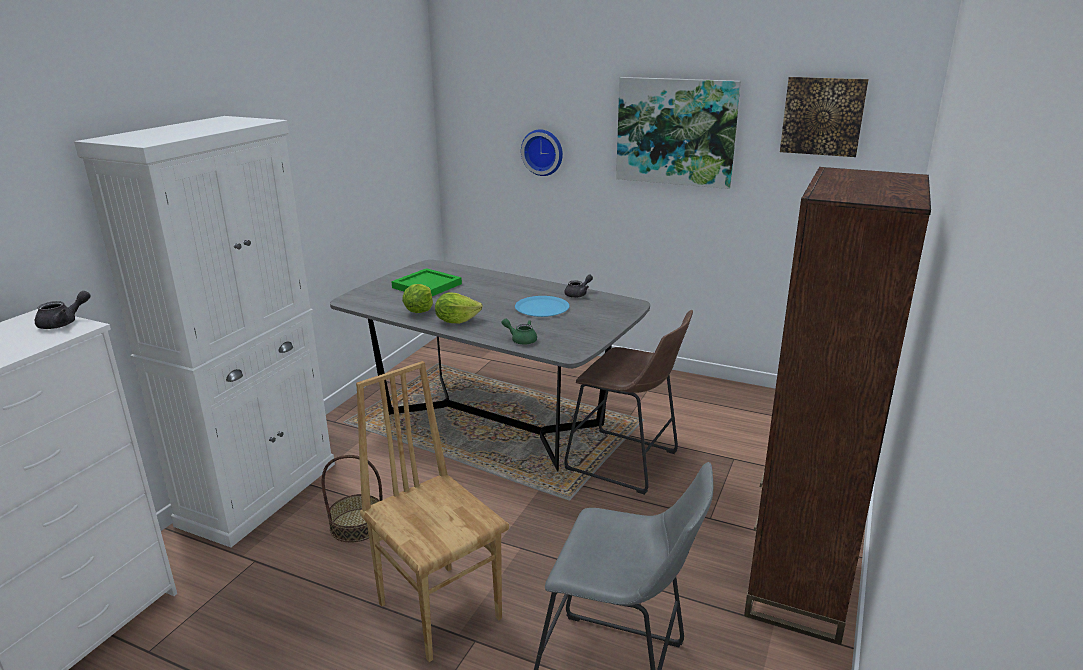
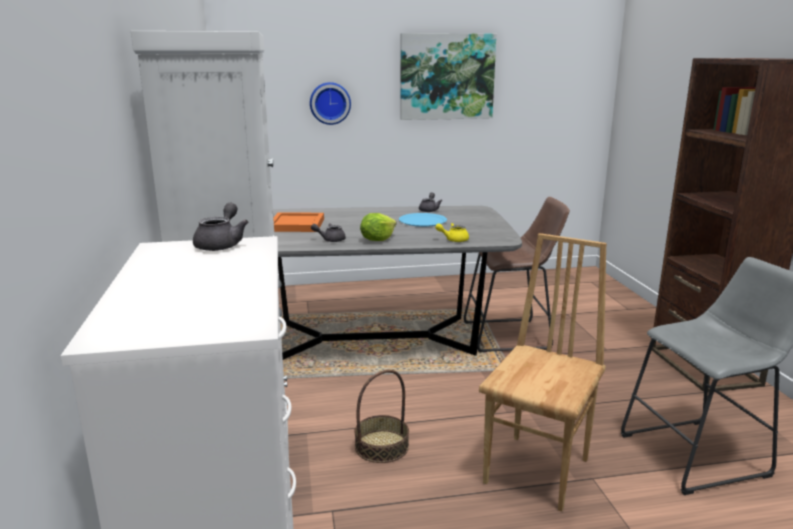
camera: 35 degrees left, 5 degrees down
(419, 310) = (330, 240): lettuce -> grey teapot
(427, 286) = (297, 225): green tray -> orange tray
(441, 609) = (539, 471): brown chair -> brown chair turned 105 degrees clockwise
(521, 339) = (453, 240): green teapot -> yellow teapot
(822, 116) = (551, 58): picture -> none

